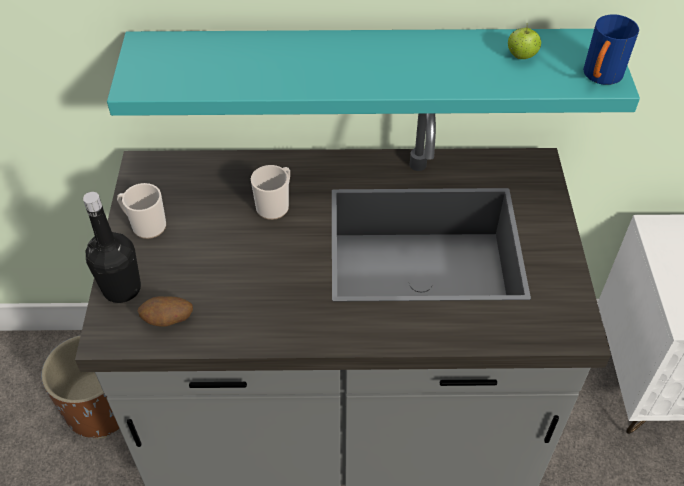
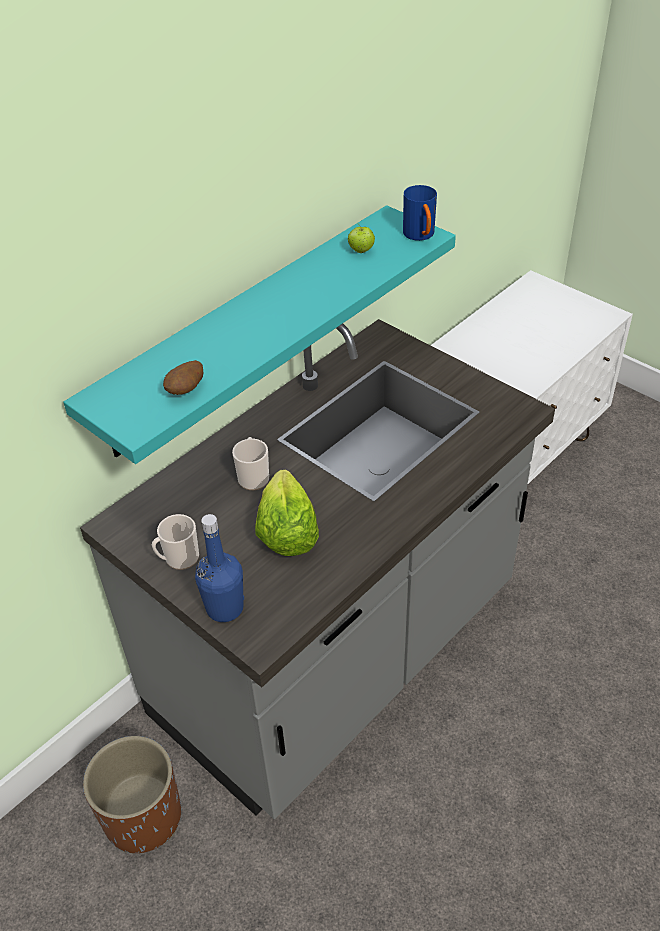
camera: 45 degrees left, 5 degrees down
(122, 289) = (225, 608): black bottle -> blue bottle
(168, 320) = (288, 598): potato -> potato (186, 390)
(238, 268) = (286, 531): none -> lettuce

